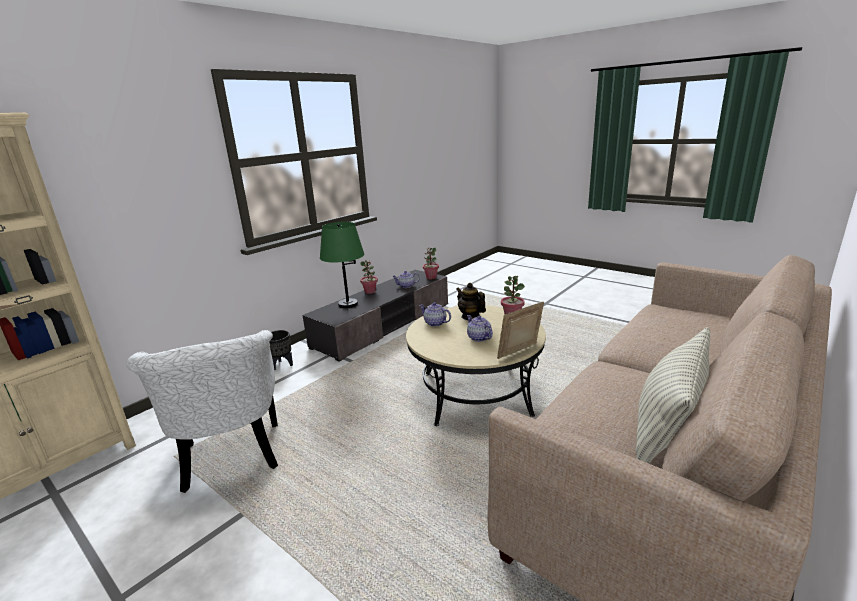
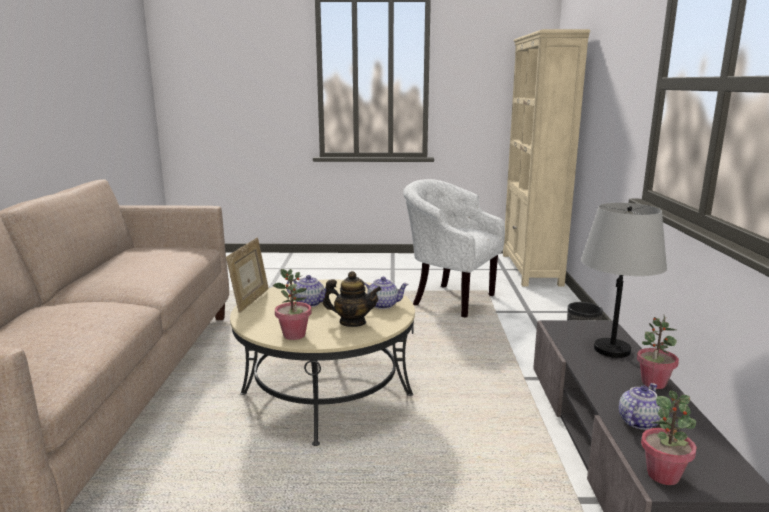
camera: 140 degrees right, 5 degrees down
(348, 304) = (611, 349): green table lamp -> grey table lamp
(667, 427) = (110, 264): pillow -> none

